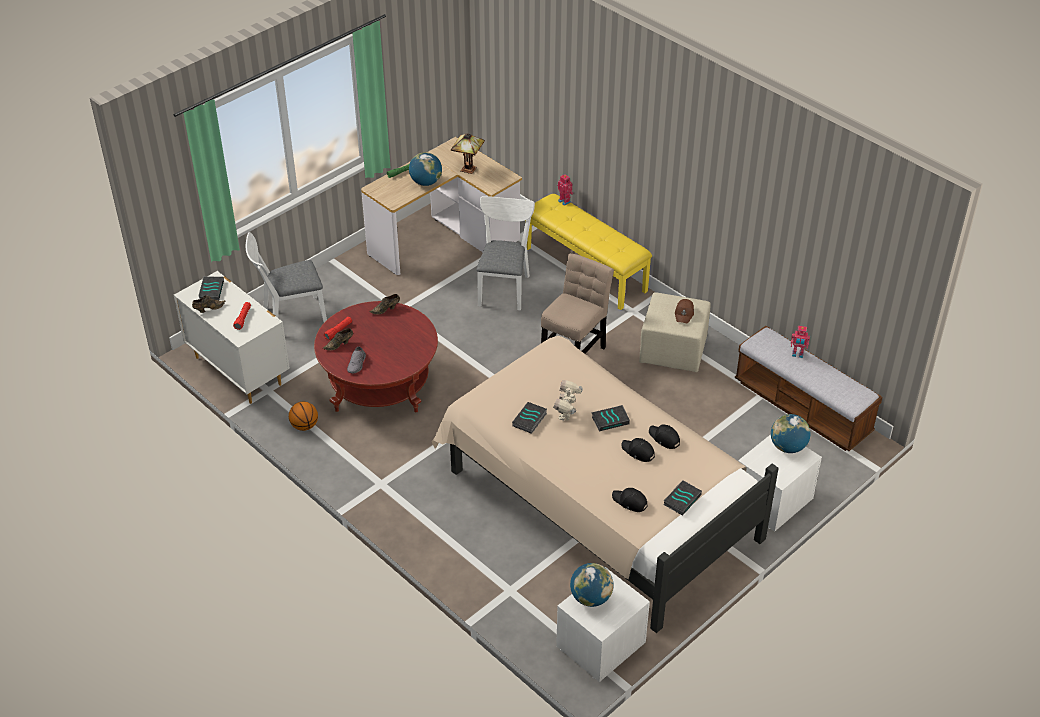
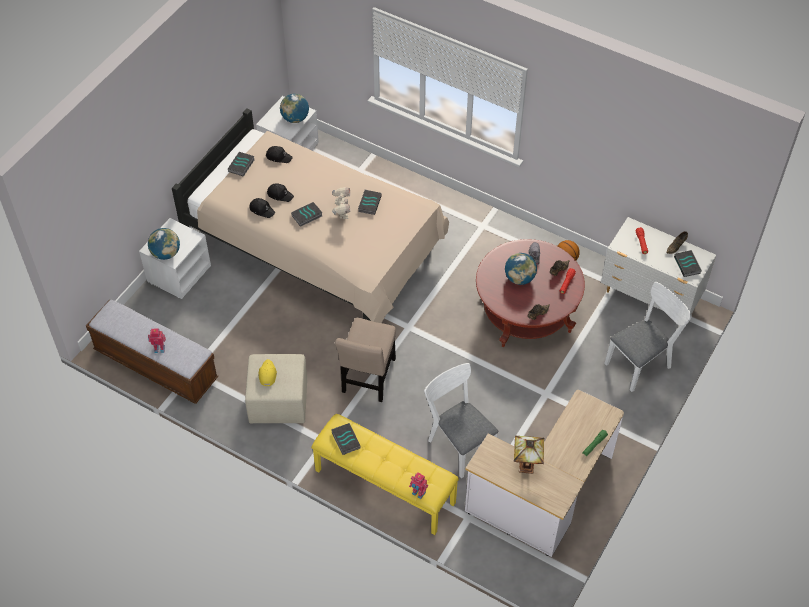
camera: 165 degrees right, 10 degrees up
(426, 182) = (562, 436): globe -> globe (519, 278)
(504, 287) = (458, 444): white chair -> white chair turned 150 degrees clockwise
(619, 246) = (345, 440): none -> book
(684, 313) = (267, 374): brown cap -> yellow cap

